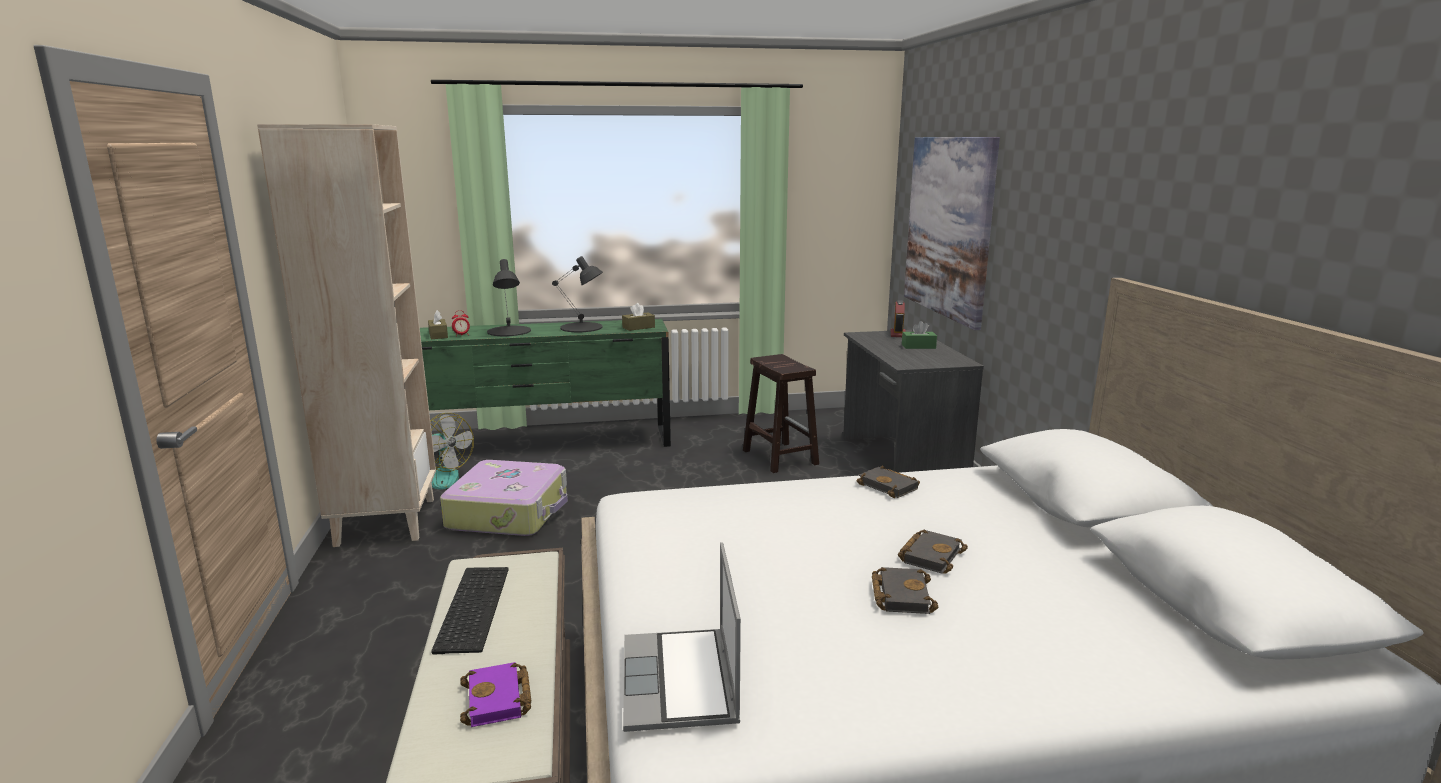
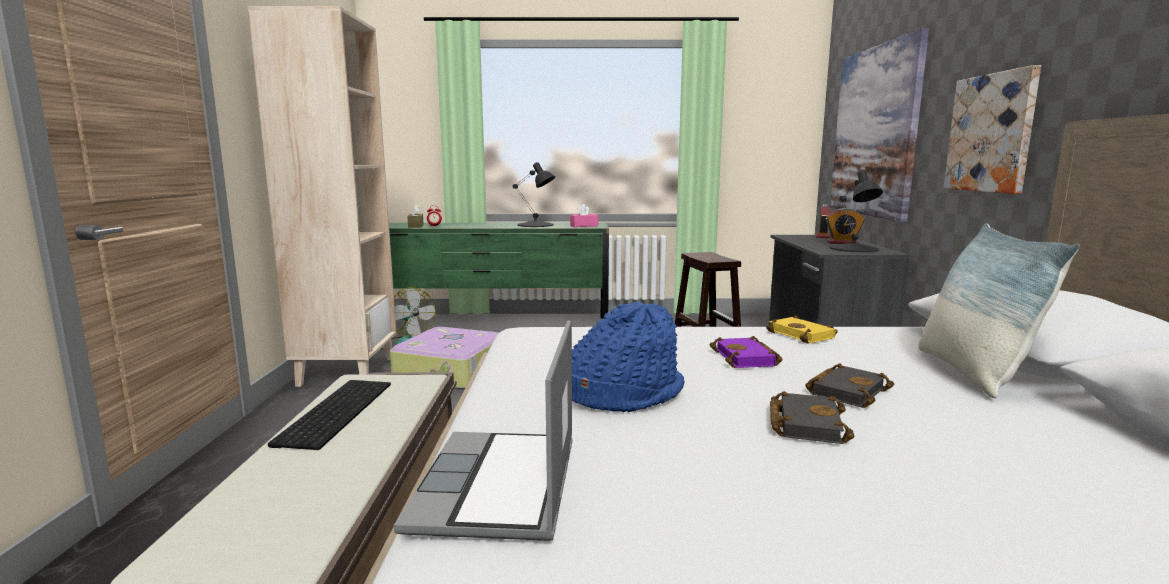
camera: 10 degrees right, 5 degrees down
(499, 700) = (305, 497): purple book -> purple book (747, 359)
(508, 331) = (474, 225): black table lamp -> black table lamp (853, 249)
(638, 327) = (584, 226): brown tissue box -> pink tissue box
(747, 575) = (623, 393): none -> blue hat
(890, 486) = (803, 335): black book -> yellow book
(918, 346) = (842, 243): green tissue box -> alarm clock
(1029, 525) = (971, 373): none -> pillow
(1054, 263) = (991, 133): none -> picture

